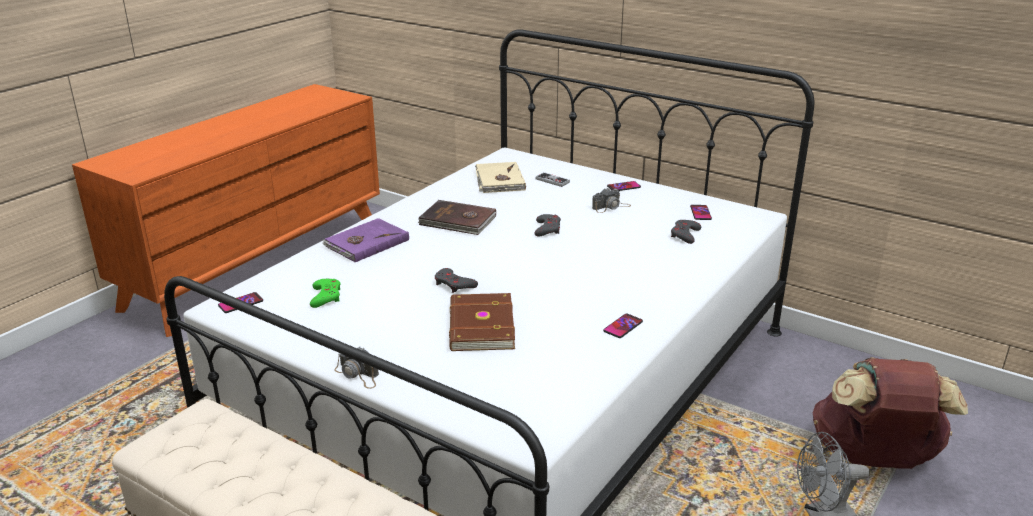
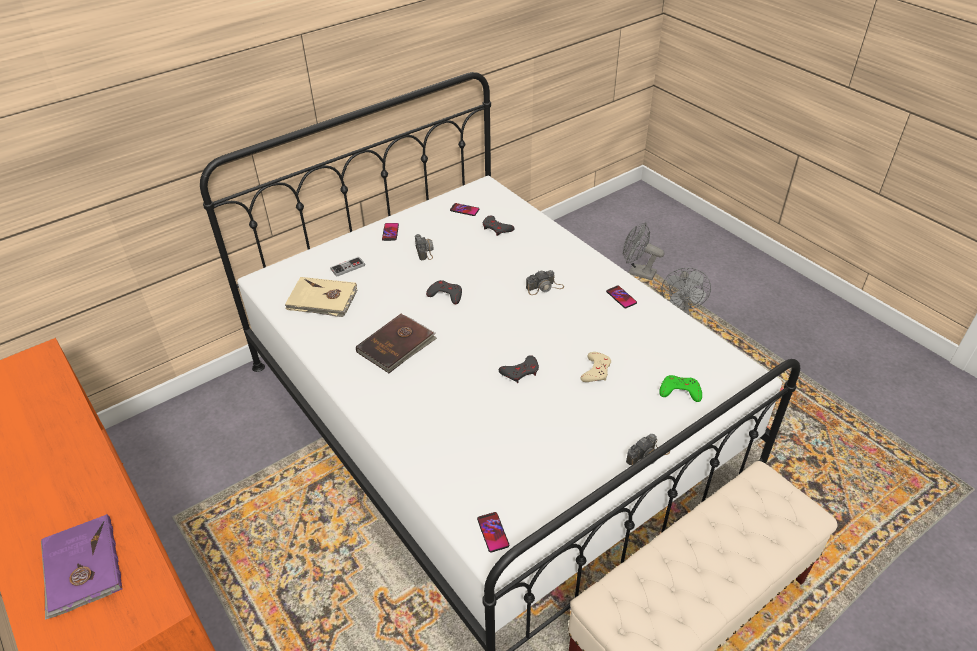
camera: 70 degrees left, 15 degrees up
(326, 296) = (506, 462): green game controller -> green game controller (680, 391)
(366, 243) = (407, 418): purple book -> purple book (81, 568)
(479, 326) = (596, 370): brown book -> beige game controller
(602, 277) = (544, 287): none -> camera
(874, 458) = (637, 272): brown backpack -> grey fan

